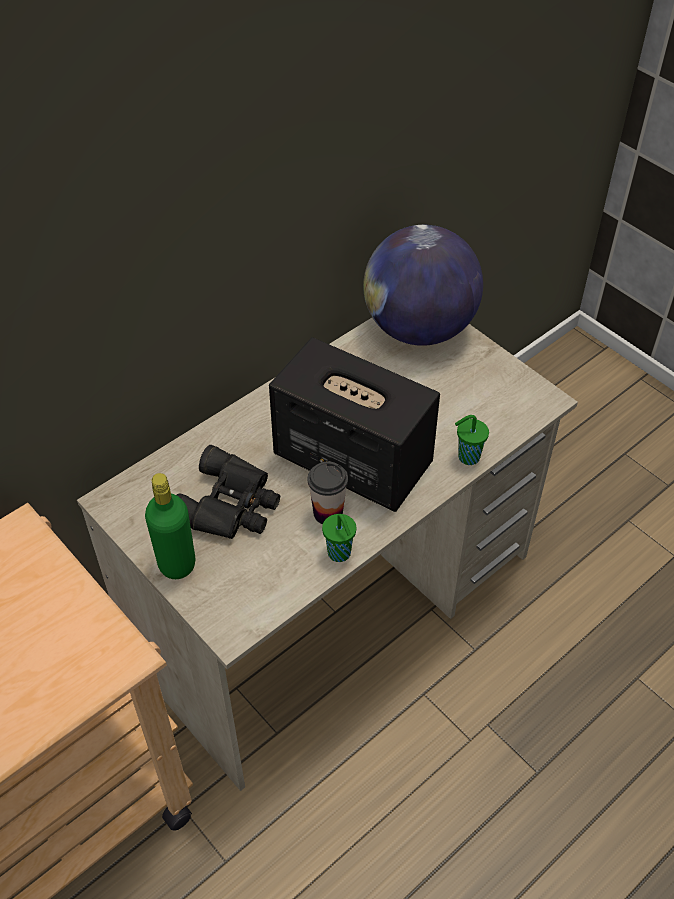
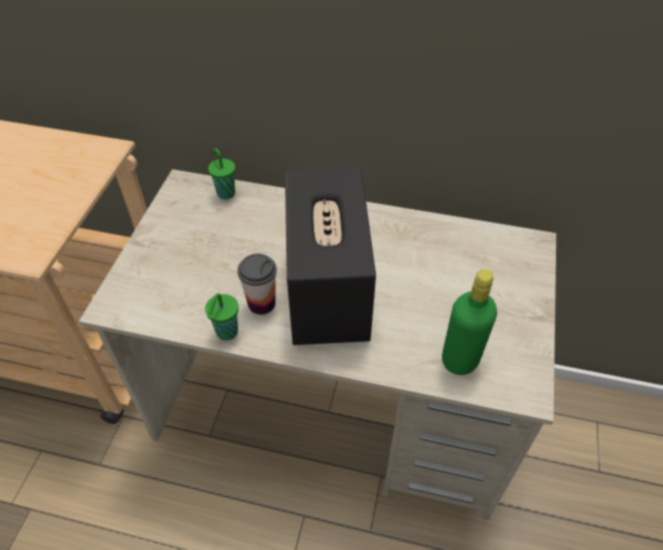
camera: 55 degrees right, 0 degrees up
(177, 564) = (151, 245): green bottle -> green bottle (460, 360)
(231, 505) = (225, 244): black binoculars -> none
(419, 329) = (509, 256): globe -> none
(467, 457) = (400, 366): green cup -> green cup (225, 193)

